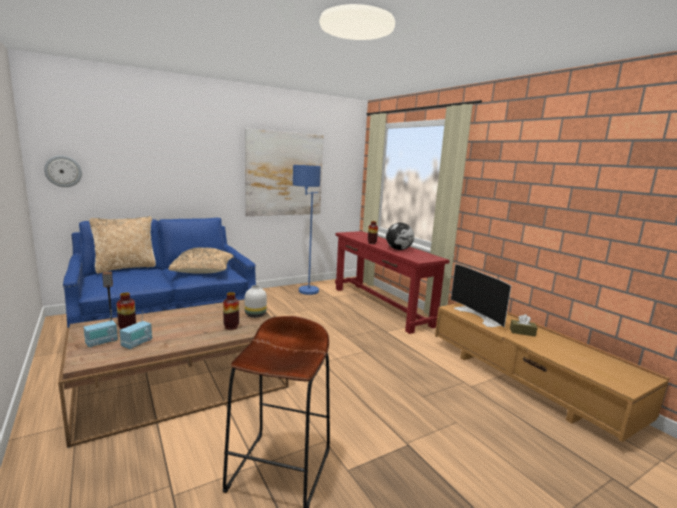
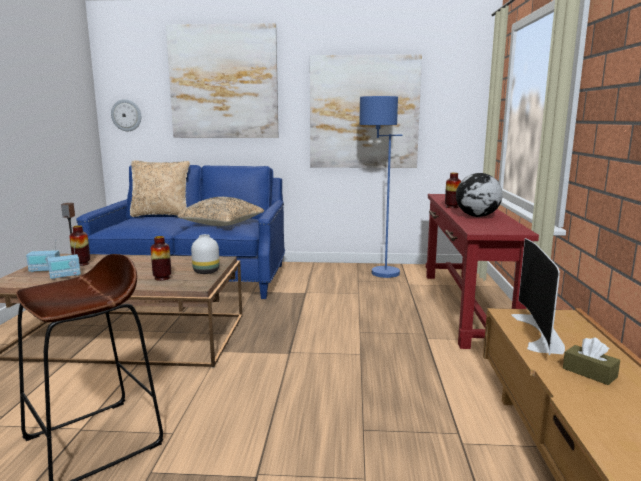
camera: 35 degrees right, 0 degrees up
(170, 145) = (223, 82): none -> picture

